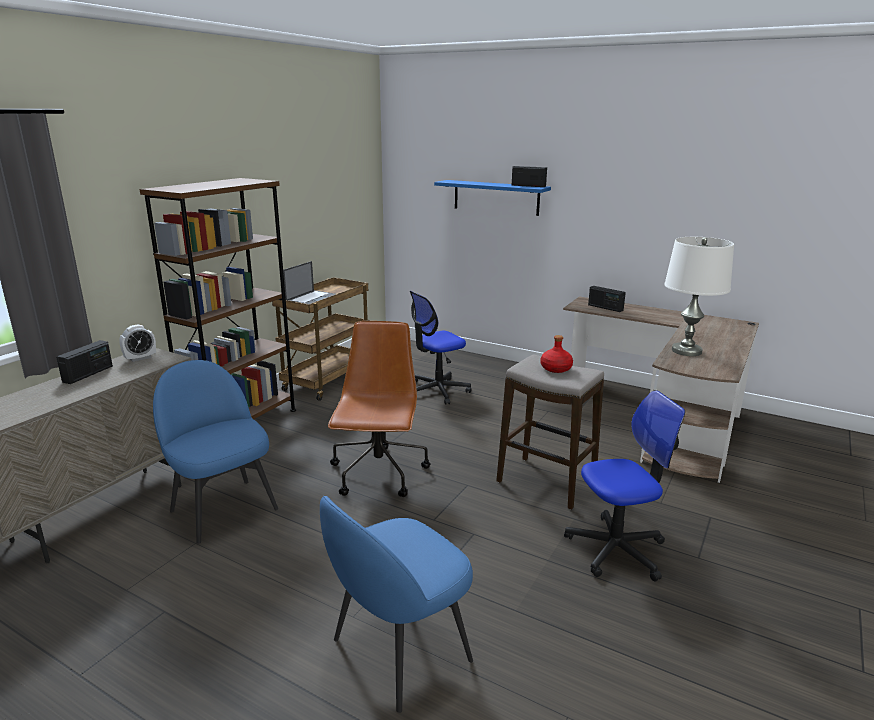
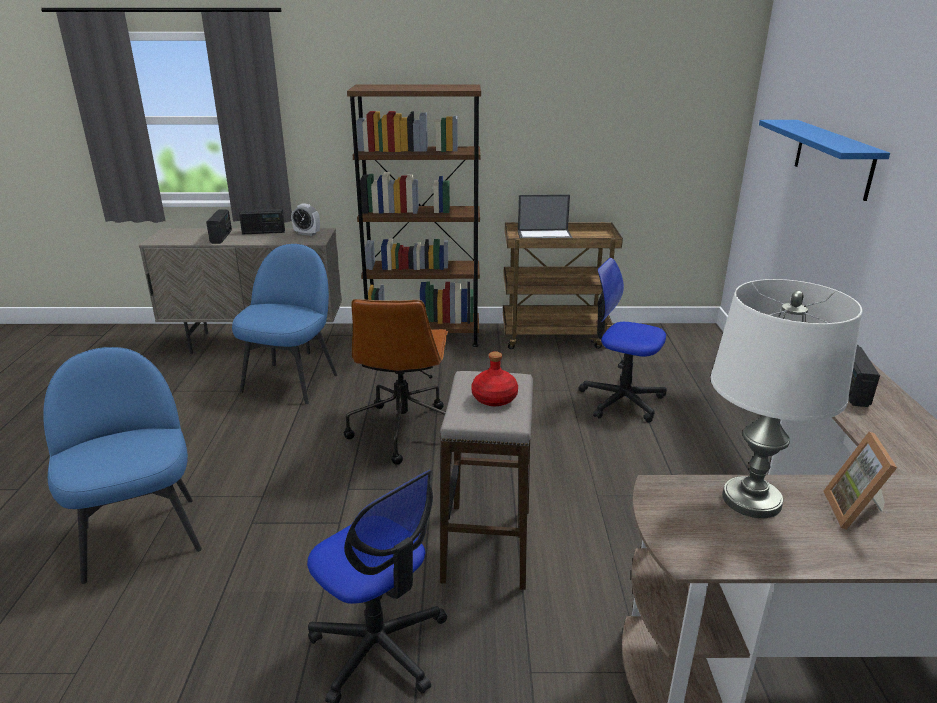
camera: 60 degrees right, 5 degrees up
(379, 474) = (403, 429): brown office chair -> brown office chair turned 120 degrees clockwise
(398, 652) = (141, 535): blue chair -> blue chair turned 45 degrees clockwise
(528, 186) = (855, 145): radio -> radio (221, 237)
(704, 338) = (856, 512): none -> picture frame

